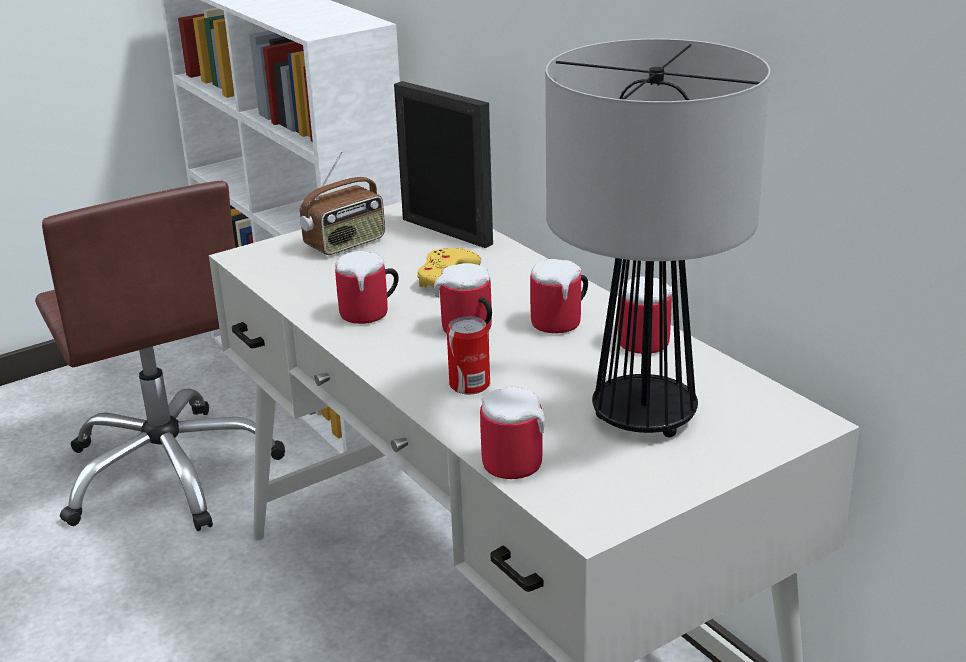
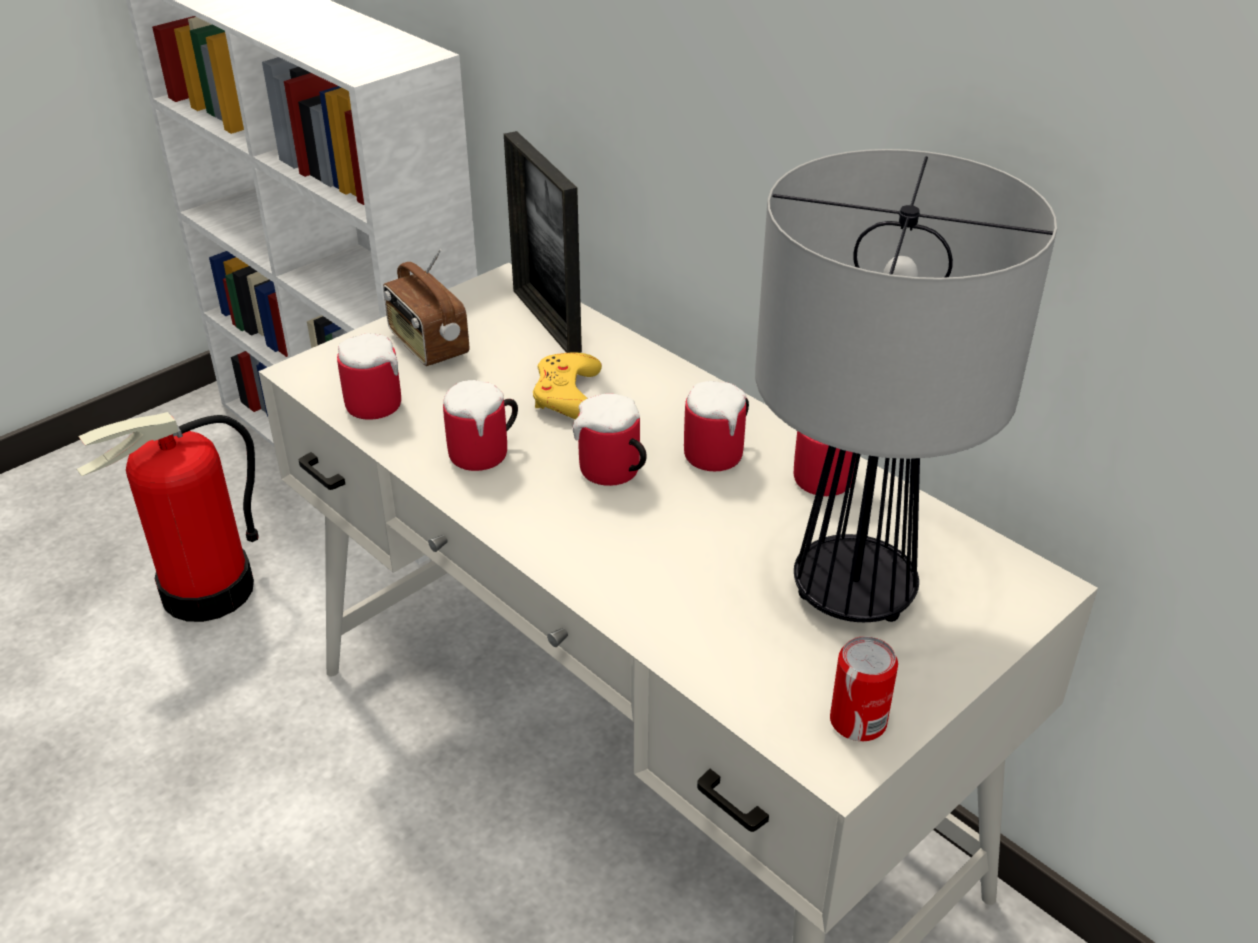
camera: 10 degrees left, 10 degrees up
(170, 471) = (207, 591): brown office chair -> fire extinguisher
(345, 244) = (427, 345): radio -> radio turned 105 degrees clockwise
(446, 231) = (546, 320): picture frame -> picture frame turned 150 degrees counterclockwise
(469, 385) = (636, 557): can -> can (858, 721)
(517, 459) = (722, 670): mug -> mug (378, 400)

